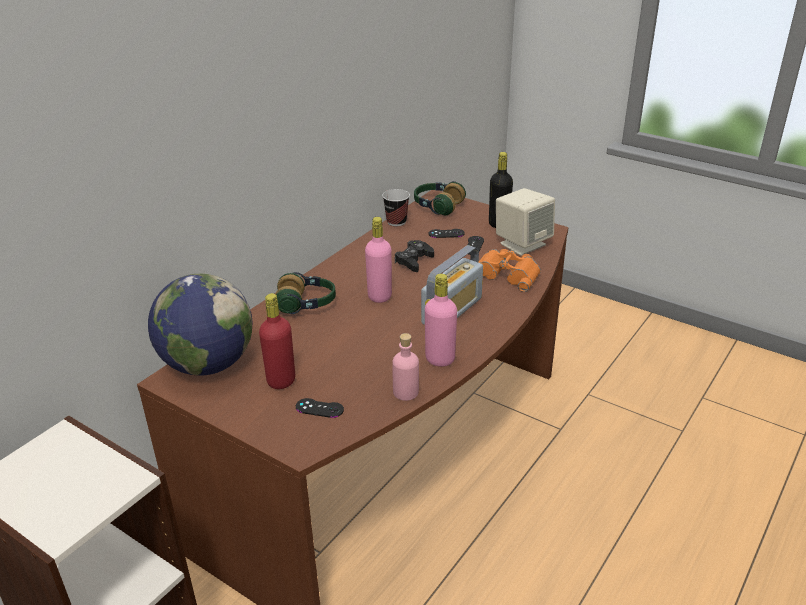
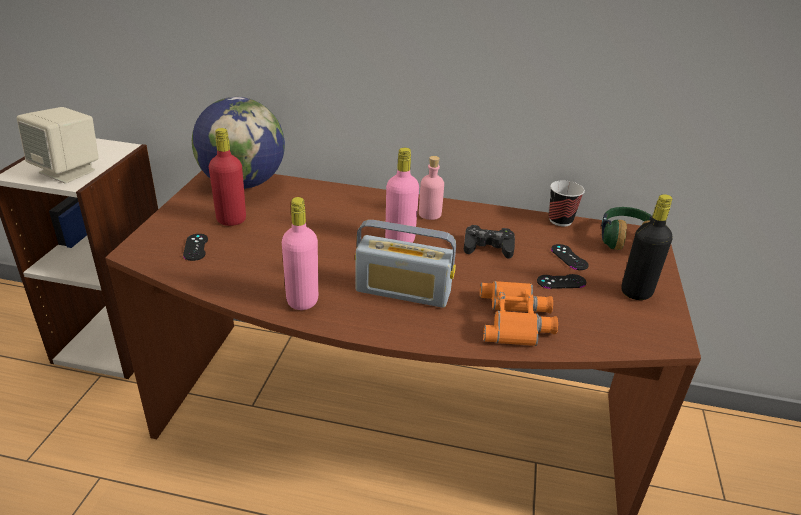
camera: 65 degrees right, 0 degrees up
(306, 304) = (358, 205): headphones -> none
(406, 392) = (235, 290): pink bottle -> pink bottle (430, 214)
(522, 244) = (604, 321): beige speaker -> beige speaker (68, 171)

